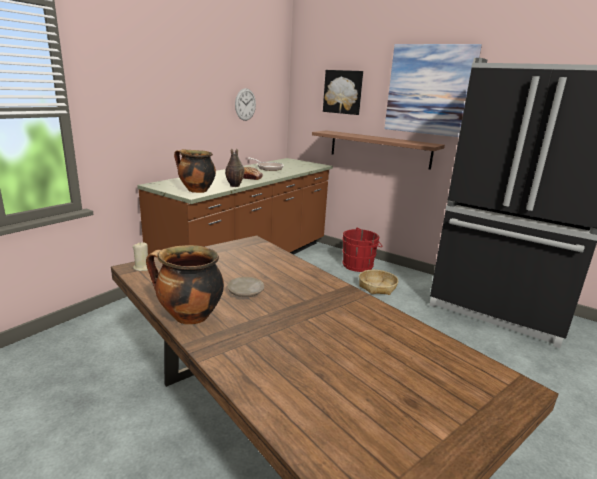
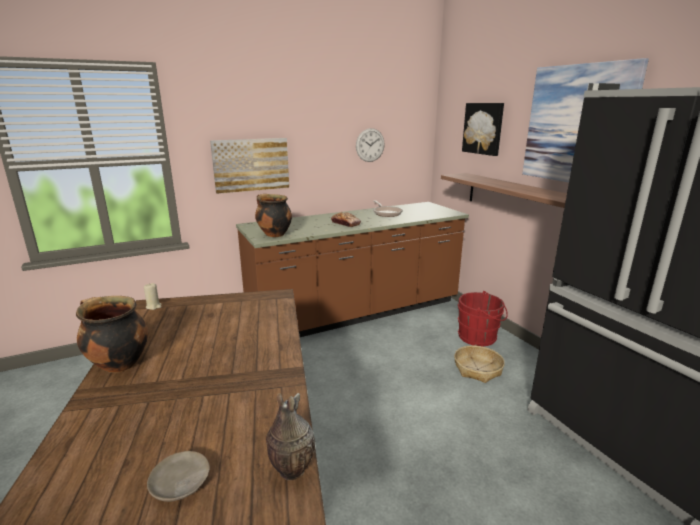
camera: 30 degrees right, 0 degrees up
(149, 120) = (251, 164): none -> picture
(234, 186) = (317, 232): vase -> vase (290, 471)
(245, 292) = (194, 350): beige plate -> beige plate (180, 484)

